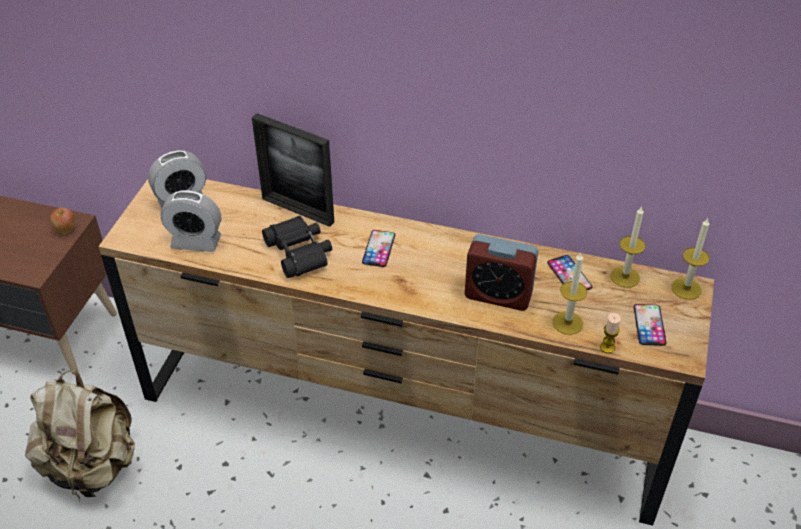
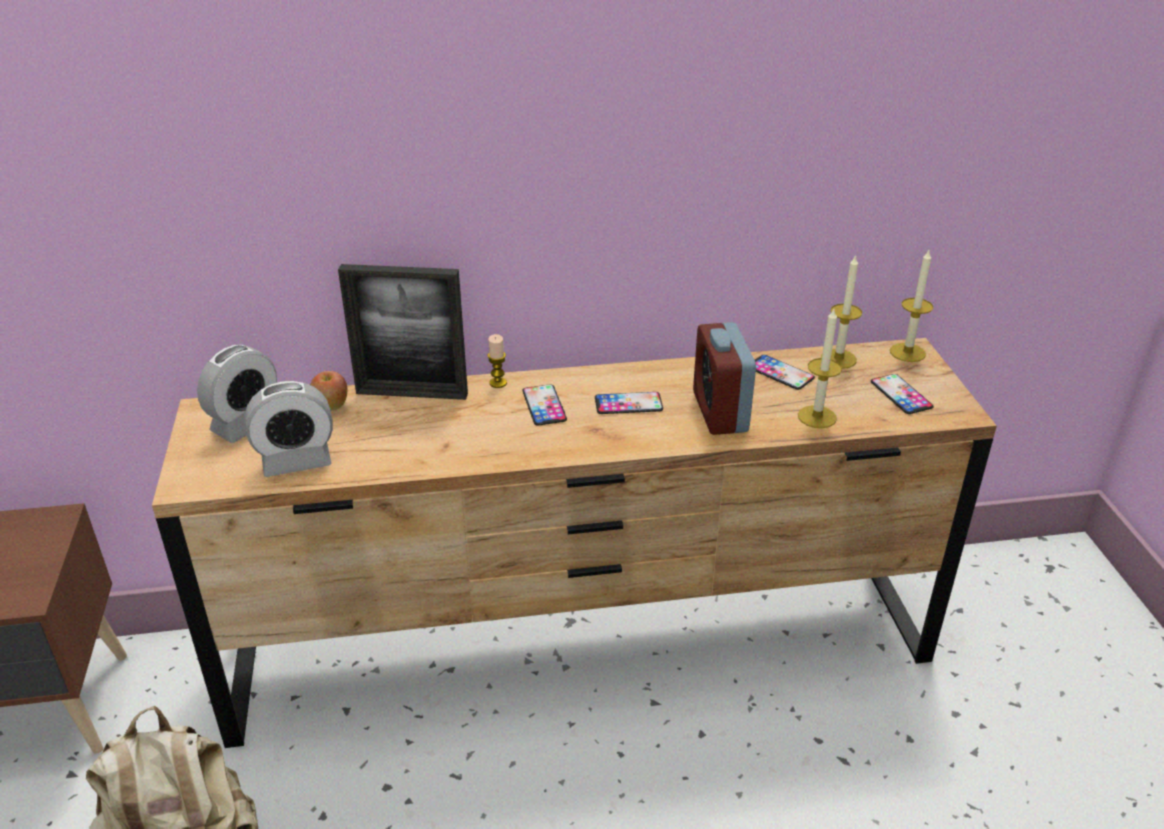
camera: 25 degrees left, 10 degrees down
(65, 229) = (47, 531): apple -> apple (331, 406)
(299, 252) = (447, 435): black binoculars -> none
(437, 266) = (628, 404): none -> phone
(498, 295) = (720, 412): alarm clock -> alarm clock turned 90 degrees clockwise
(607, 347) = (877, 427): candle -> candle (498, 383)

